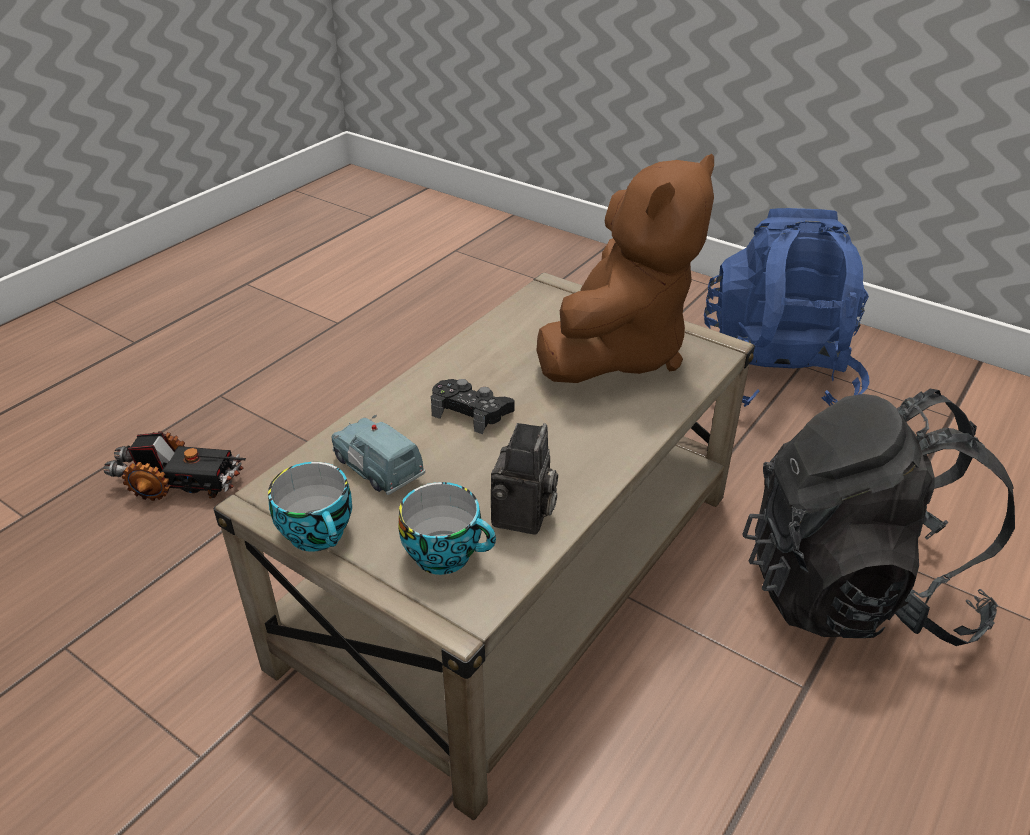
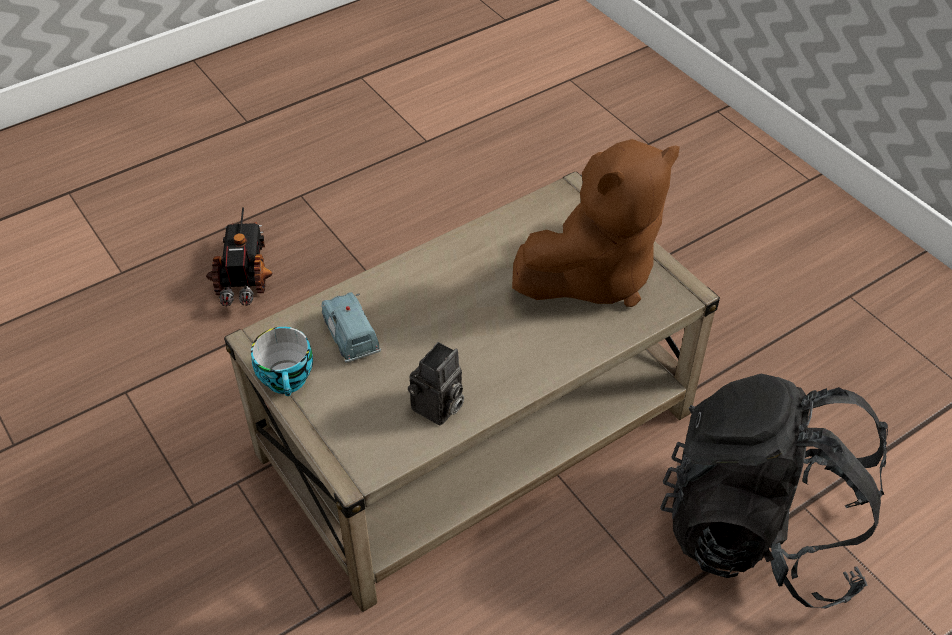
camera: 20 degrees right, 10 degrees up
(181, 484) = (244, 275): toy truck -> toy truck turned 120 degrees counterclockwise
(447, 553) = (369, 422): cup -> none
(471, 412) = (443, 303): black game controller -> none
(776, 374) = (817, 300): blue backpack -> none

